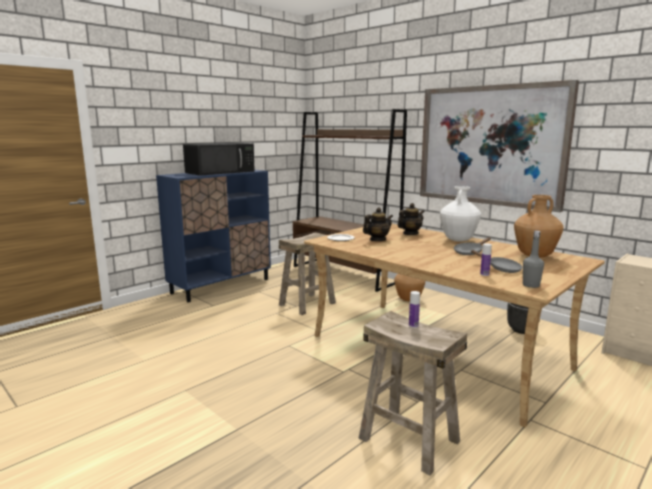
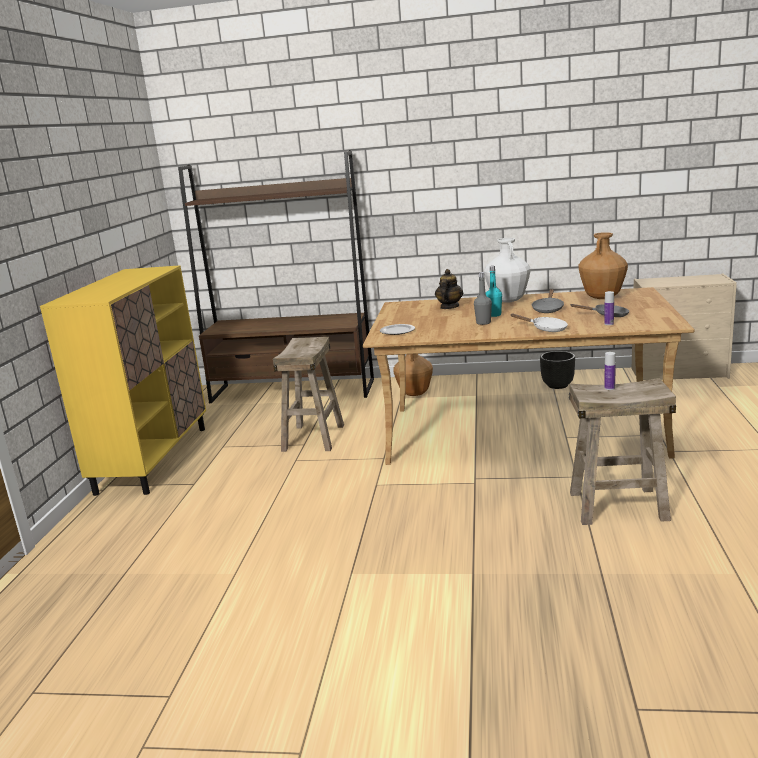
camera: 35 degrees left, 5 degrees up
(221, 172) = (122, 280): black microwave -> none
(221, 286) = (154, 459): blue cabinet -> yellow cabinet
(377, 240) = (437, 321): teapot -> none
(422, 246) = (494, 315): none -> turquoise bottle
(428, 264) = (545, 329): none -> white frying pan
(490, 145) = (473, 185): picture -> none
(531, 285) = (659, 322): grey bottle -> grey bottle (483, 323)

